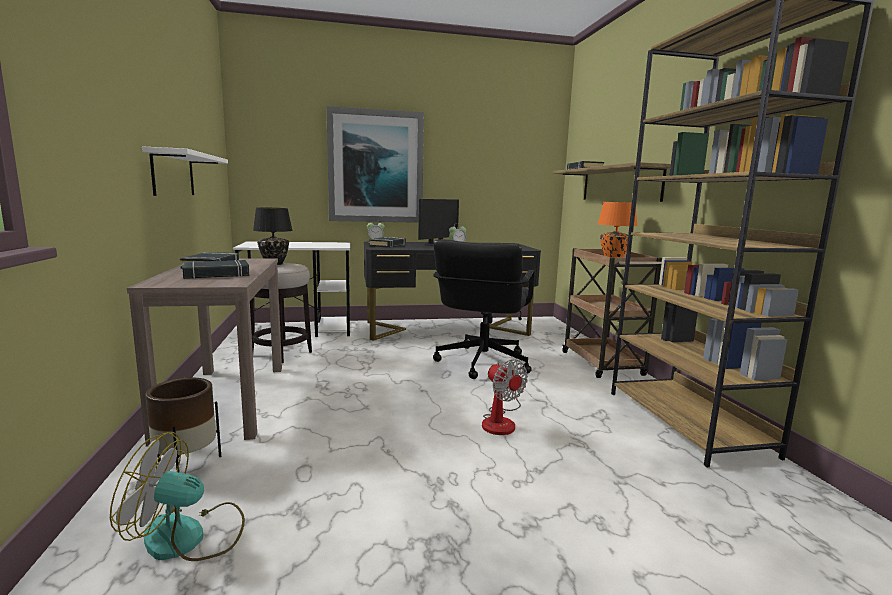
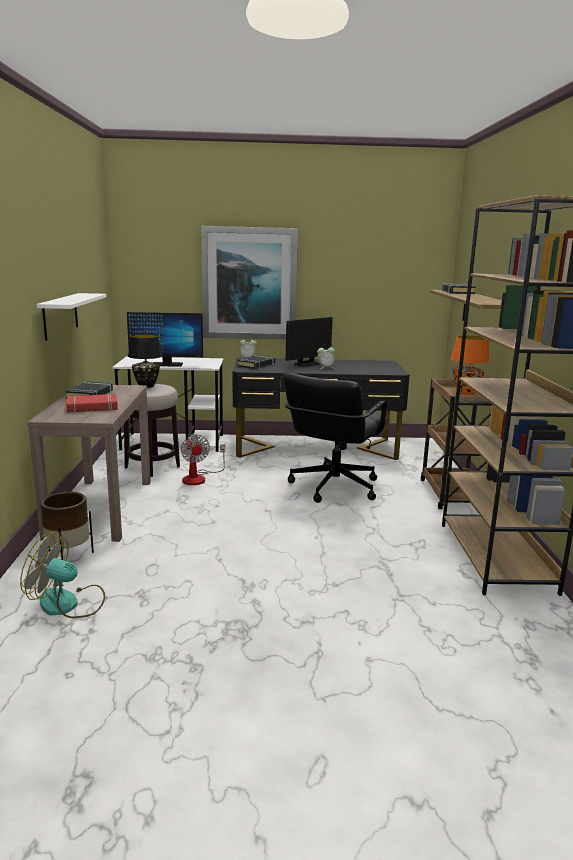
camera: 10 degrees right, 5 degrees up
(216, 274) = (92, 407): black book -> red book
(293, 246) = (167, 364): none -> monitor
(501, 421) = (324, 542): fan -> fan (199, 478)

